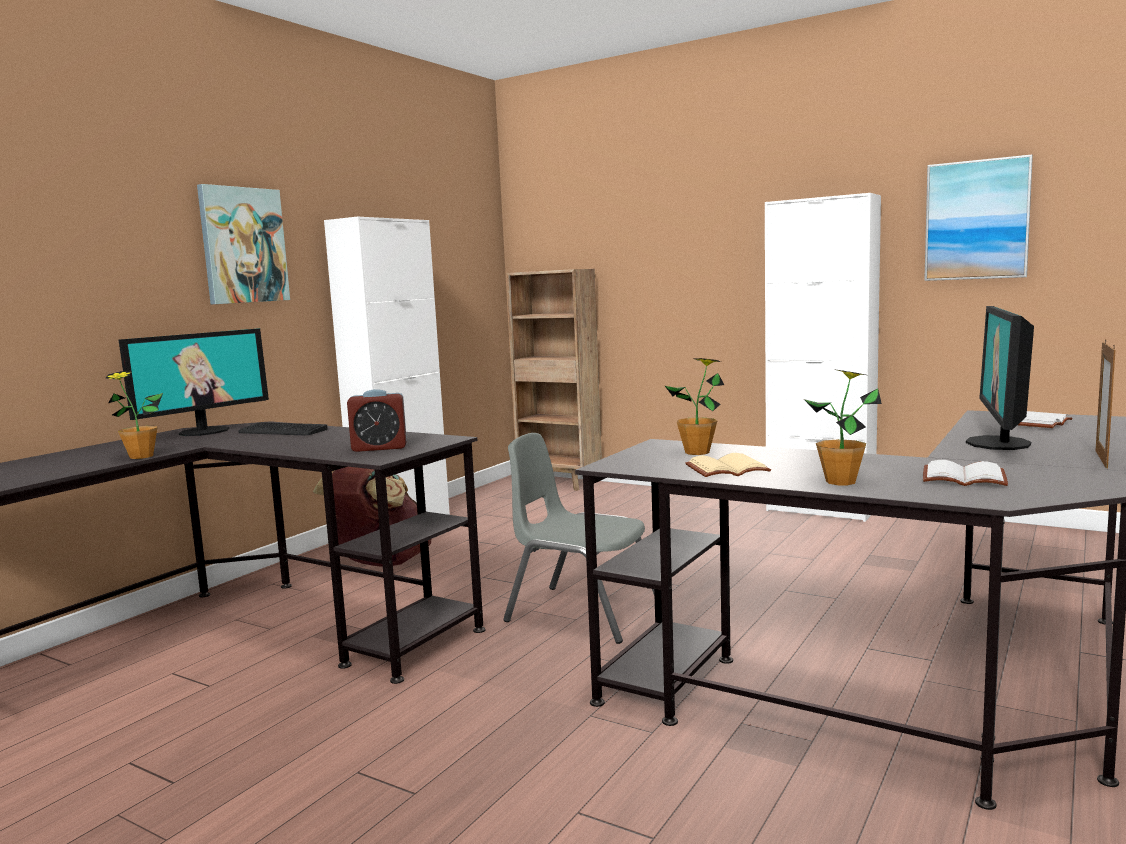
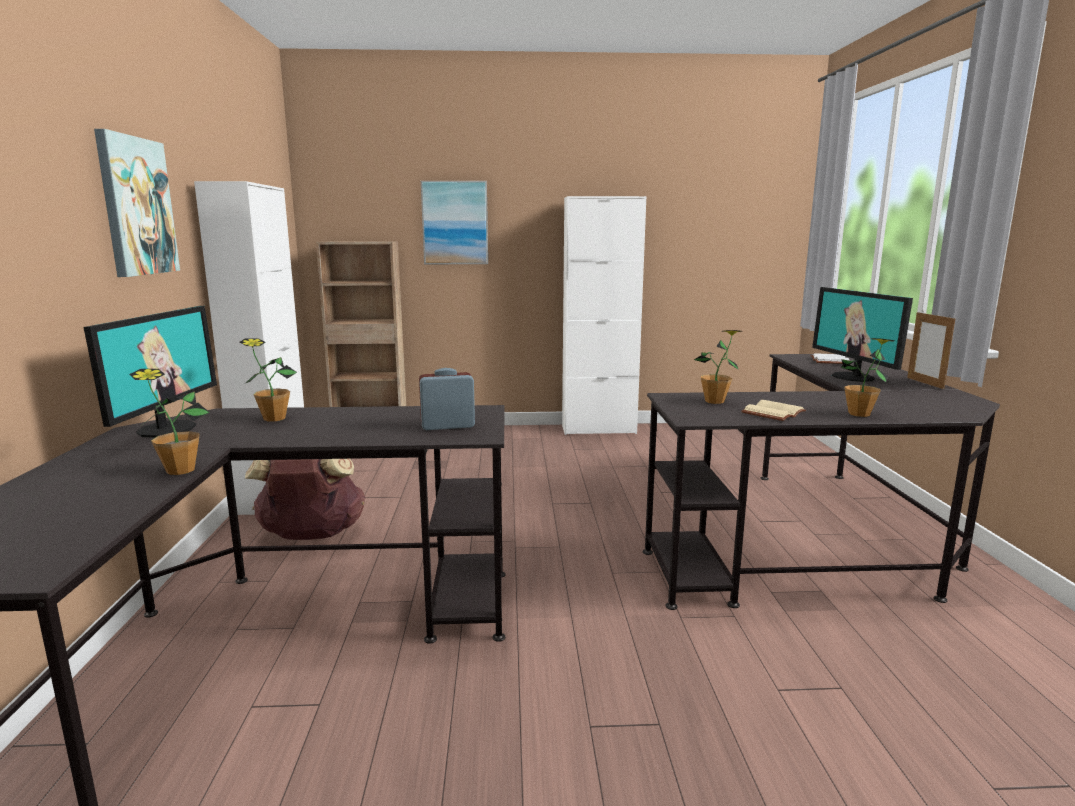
camera: 35 degrees left, 5 degrees up
(282, 431) = (274, 418): keyboard -> potted plant
(379, 448) = (447, 426): alarm clock -> alarm clock turned 150 degrees counterclockwise
(583, 612) = (557, 540): grey chair -> none
(962, 478) = (906, 403): white book -> none
(977, 220) = (699, 221): picture -> picture (455, 223)

